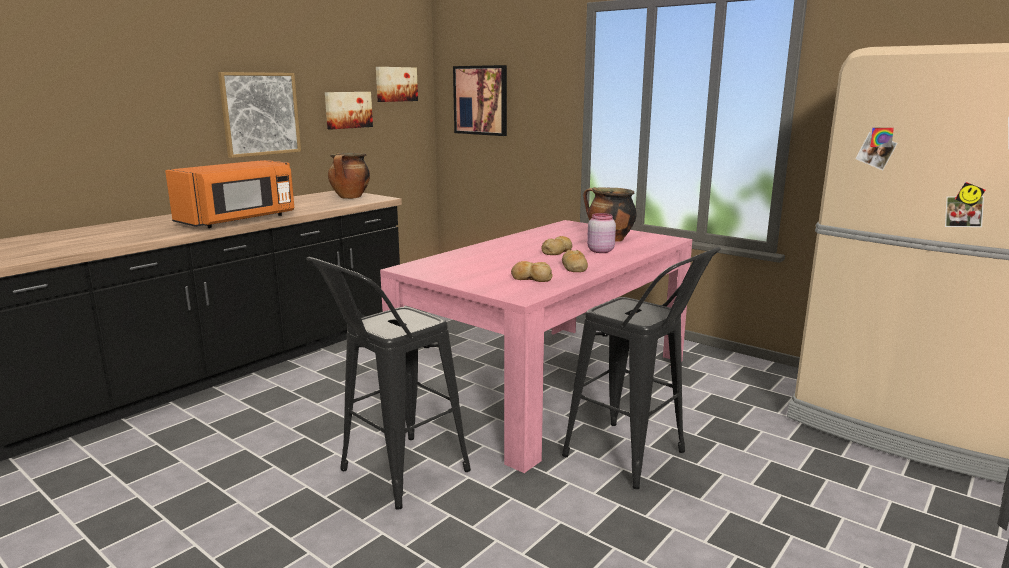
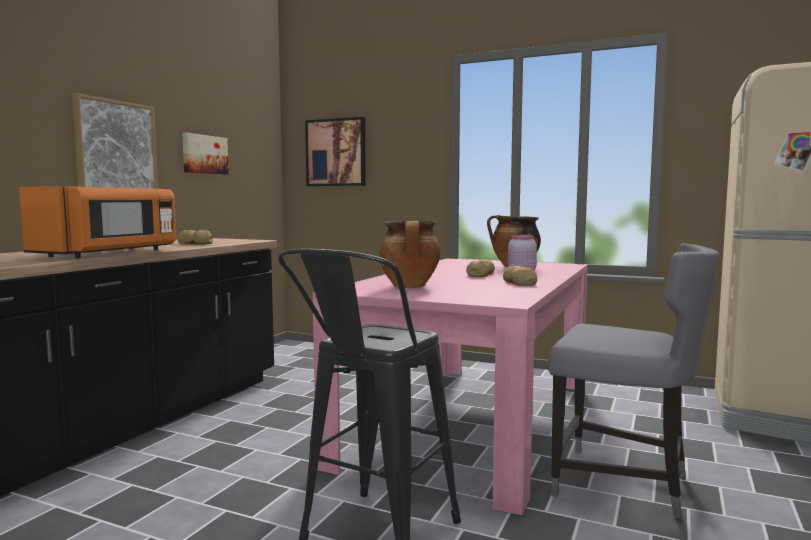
camera: 15 degrees left, 10 degrees down
(350, 197) = (218, 240): cooking pot -> cooking pot (410, 287)
(395, 84) = (248, 134): picture -> none
(531, 278) = (491, 291): bread -> bread (195, 243)
(635, 459) = (623, 484): black stool -> grey chair

